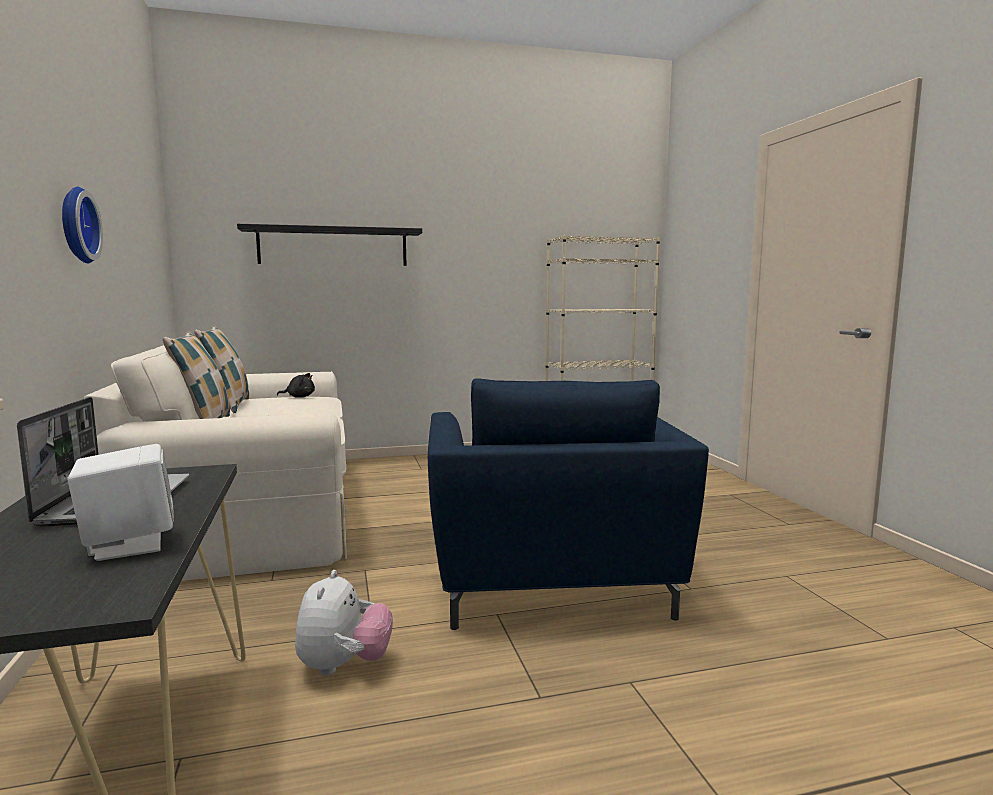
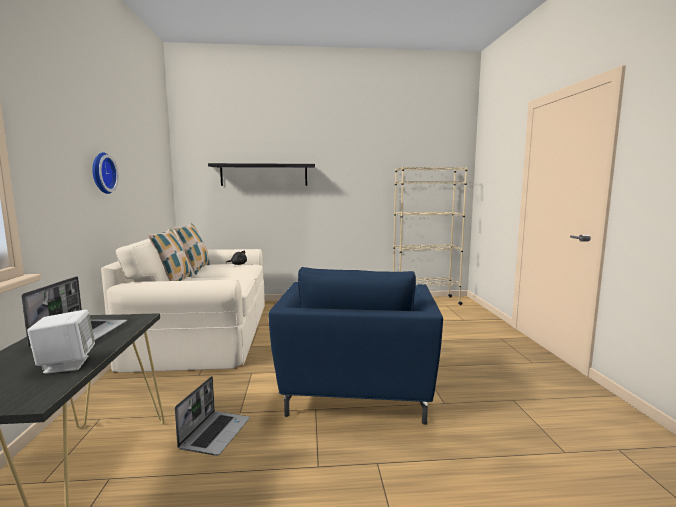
camera: 10 degrees right, 0 degrees up
(344, 666) = (215, 433): plush toy -> laptop

